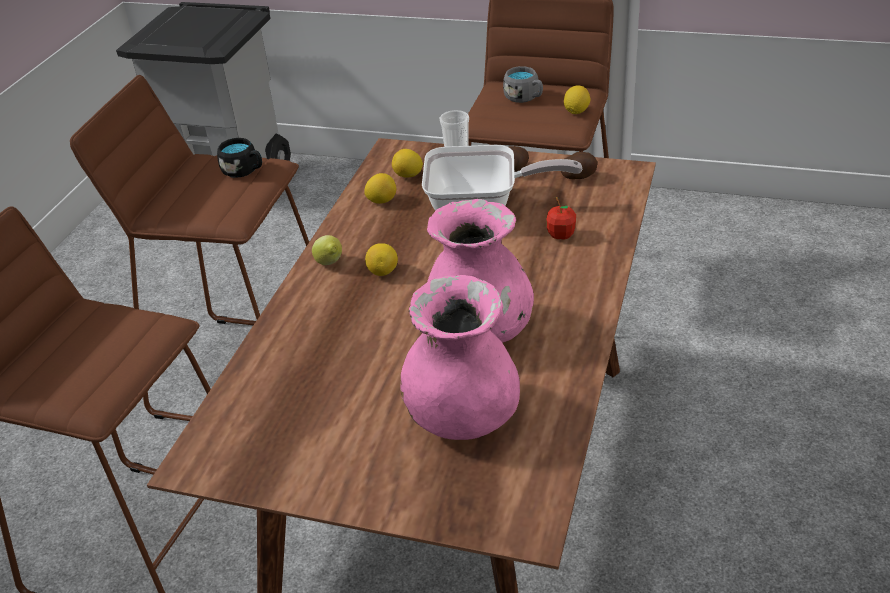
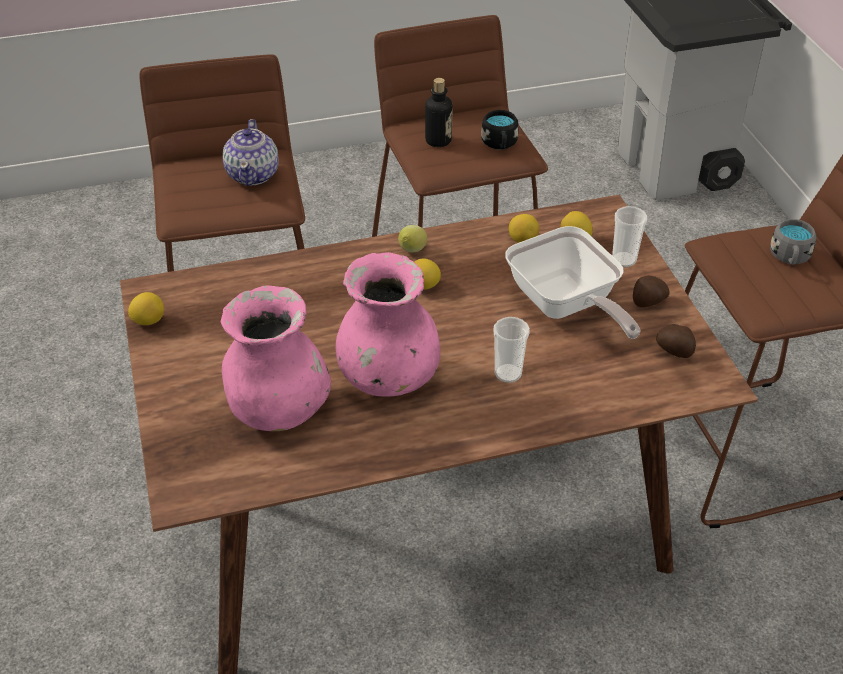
camera: 55 degrees right, 5 degrees up
(95, 329) = (253, 174): none -> teapot
(196, 200) = (438, 140): none -> bottle
(534, 263) = (508, 374): none -> cup
(561, 235) = (566, 375): apple -> none
(576, 111) = (801, 305): lemon -> lemon (148, 321)

